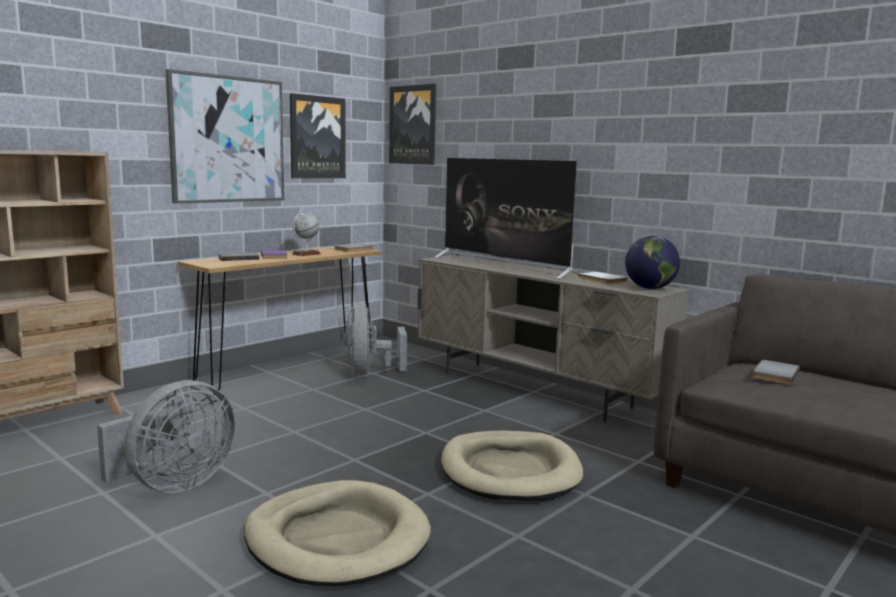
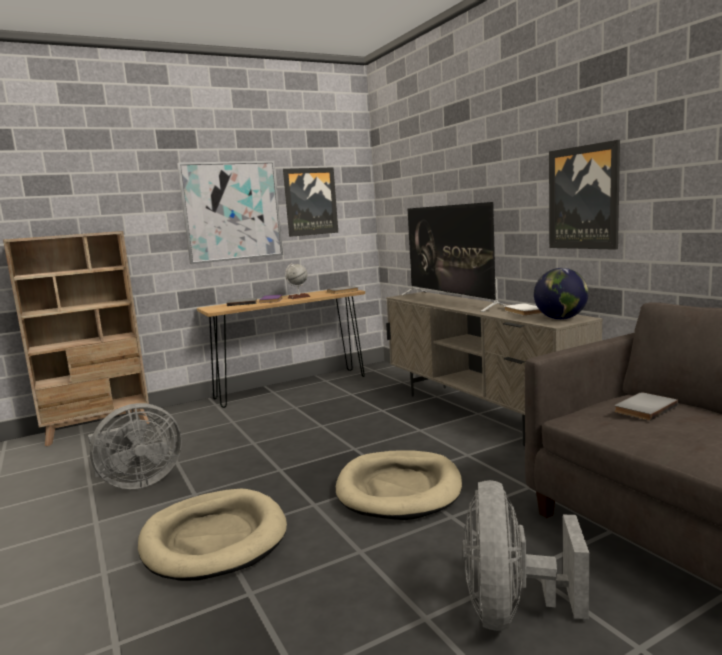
camera: 20 degrees right, 0 degrees up
(369, 372) = (348, 393): grey fan -> grey fan (512, 610)
(413, 125) = (391, 182): picture -> picture (584, 198)

